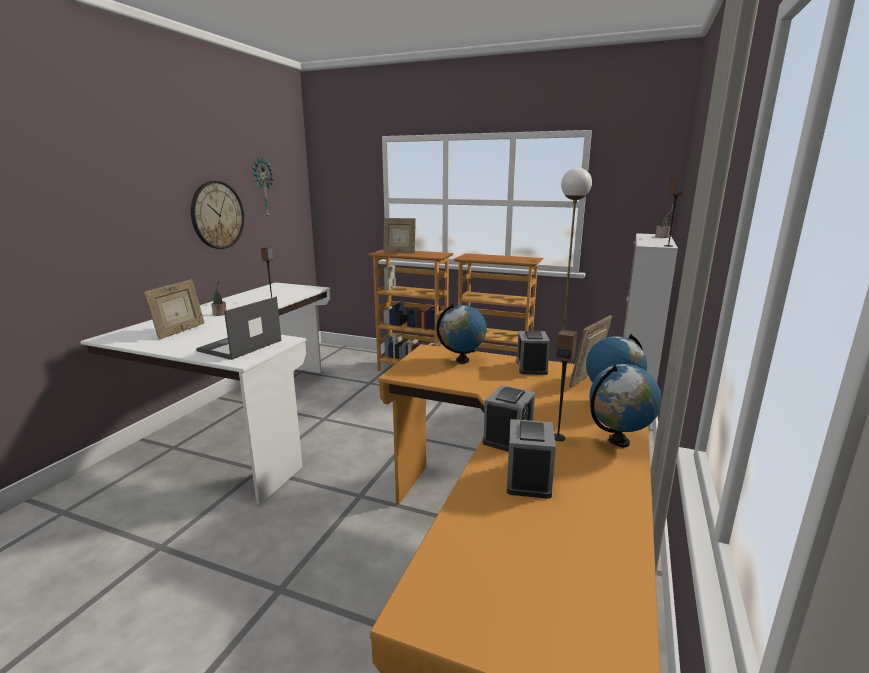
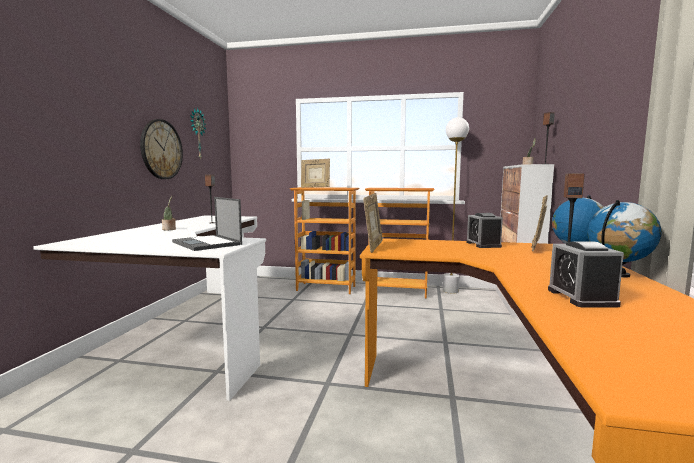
camera: 10 degrees left, 10 degrees down
(180, 331) = (138, 238): picture frame -> picture frame (373, 247)
(240, 346) = (207, 243): laptop -> laptop turned 60 degrees counterclockwise
(462, 360) = (421, 243): globe -> none
(508, 437) = (524, 277): alarm clock -> none

